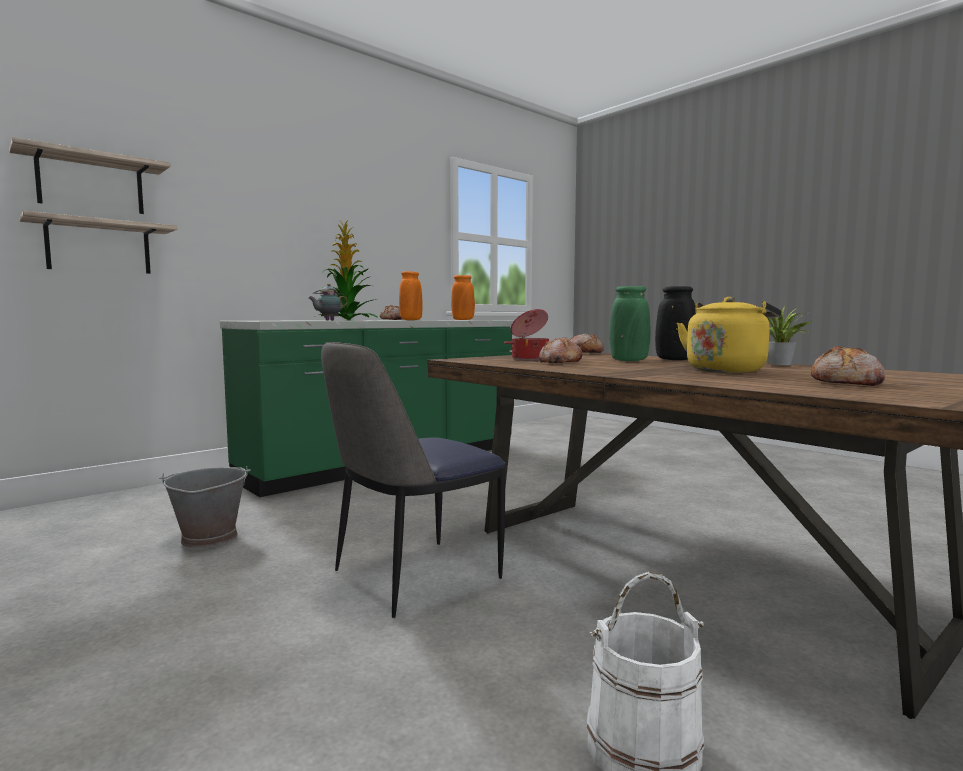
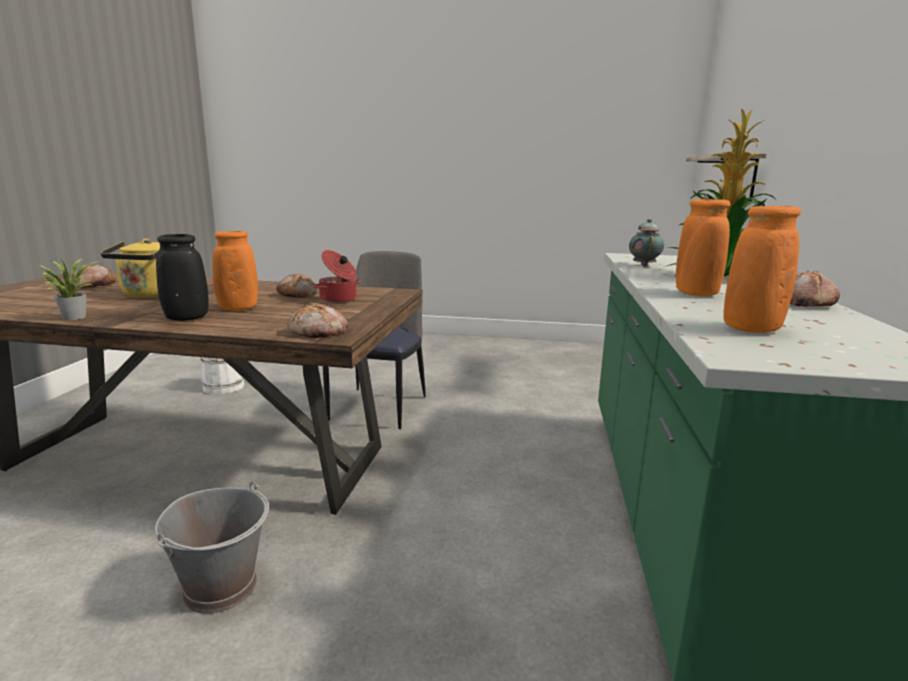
camera: 140 degrees right, 10 degrees up
(91, 184) = (749, 118): shelf -> none
(208, 538) = (535, 390): grey bucket -> grey bucket (222, 587)
(628, 360) = (238, 308): green vase -> orange vase

